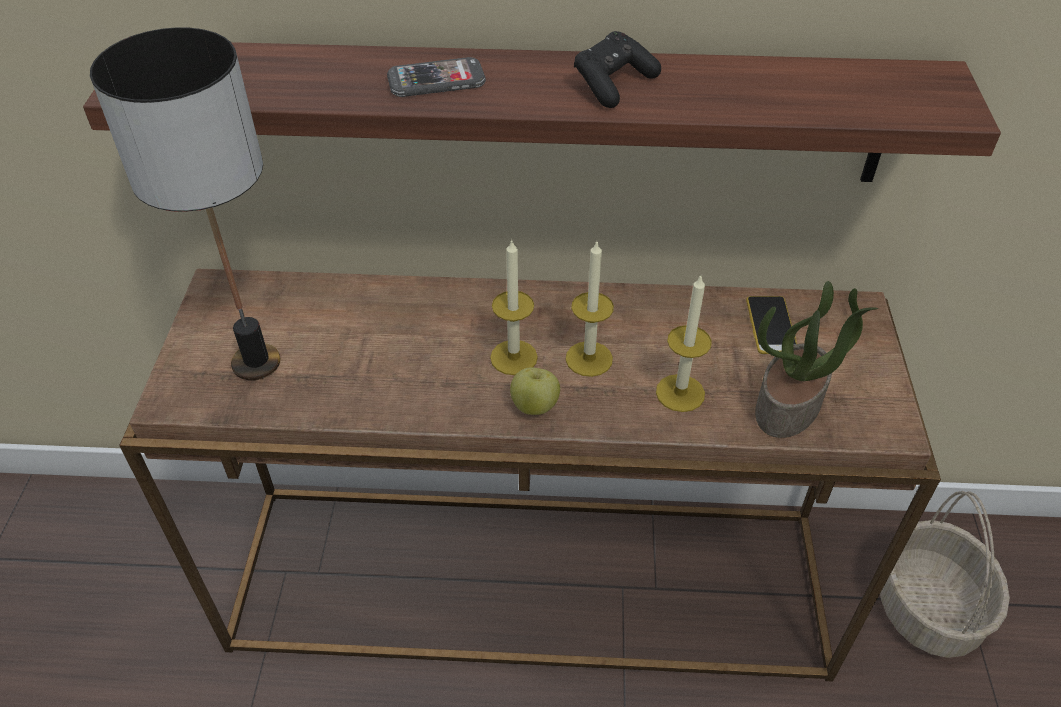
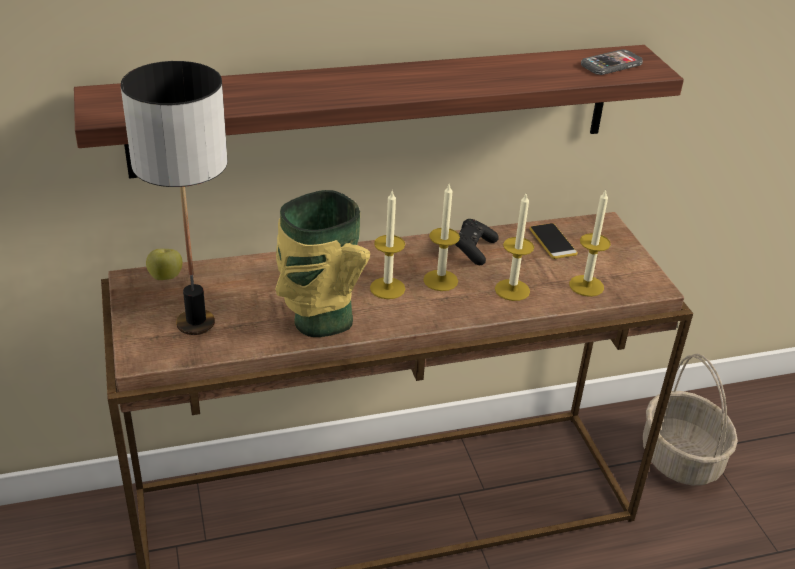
camera: 20 degrees left, 10 degrees down
(405, 390) = (319, 320): none -> vase
(436, 81) = (322, 88): phone -> phone (611, 64)
(535, 406) = (417, 314): apple -> apple (166, 277)
(613, 84) = (440, 78): black game controller -> black game controller (473, 250)
(789, 407) = (586, 286): potted plant -> candle

